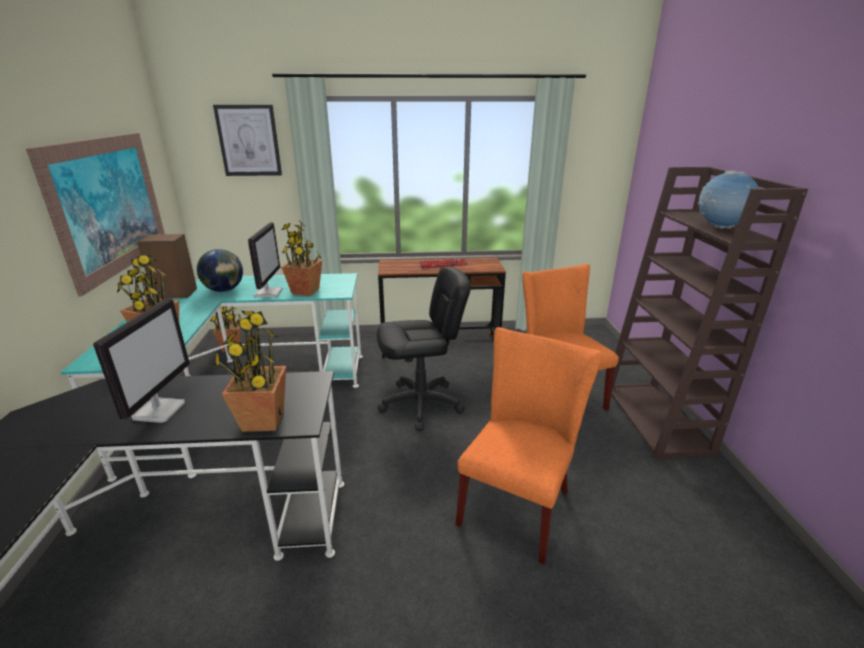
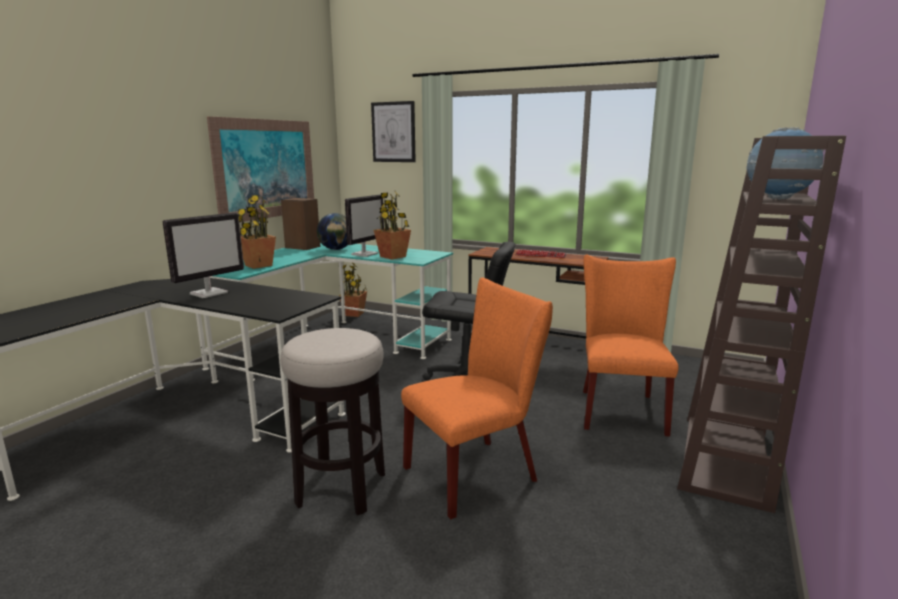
camera: 30 degrees right, 10 degrees down
(263, 421) = (256, 308): potted plant -> none
(426, 578) = (341, 489): none -> stool

